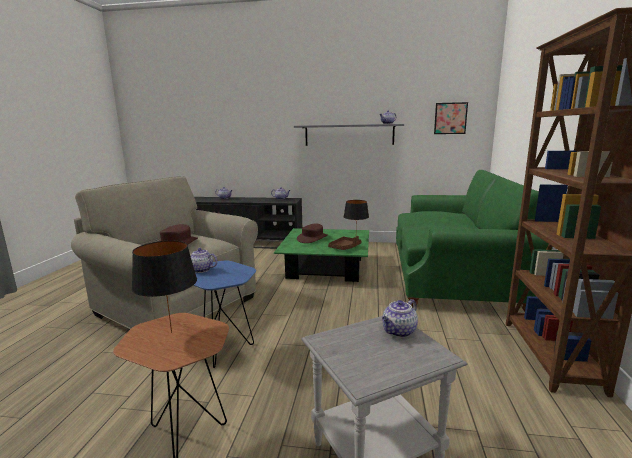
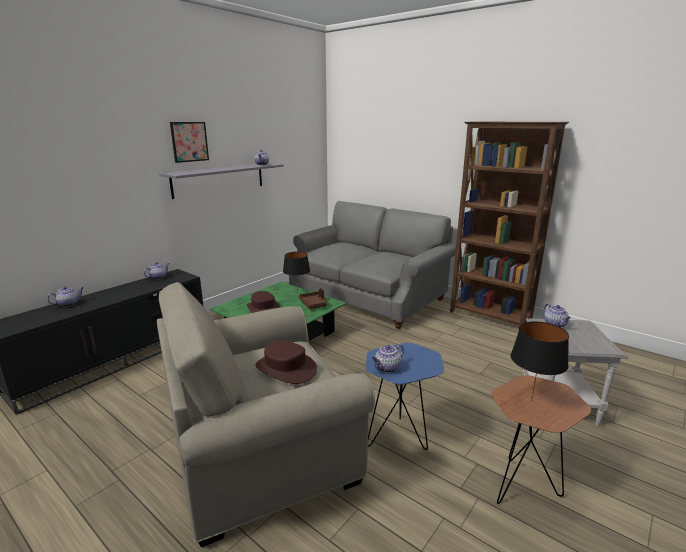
camera: 60 degrees left, 5 degrees up
(450, 118) = (300, 154): picture -> picture (189, 141)
(453, 276) = (368, 296): green sofa -> grey sofa

